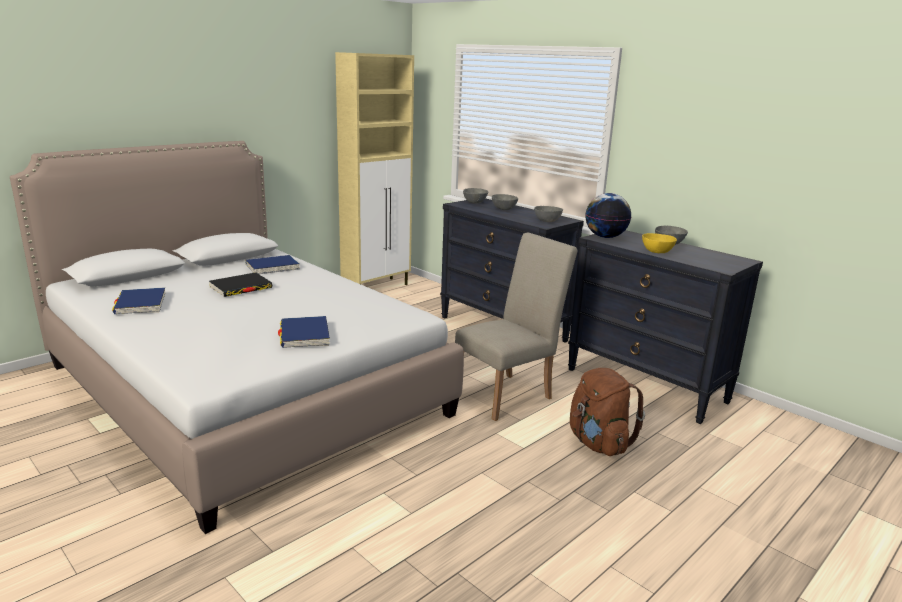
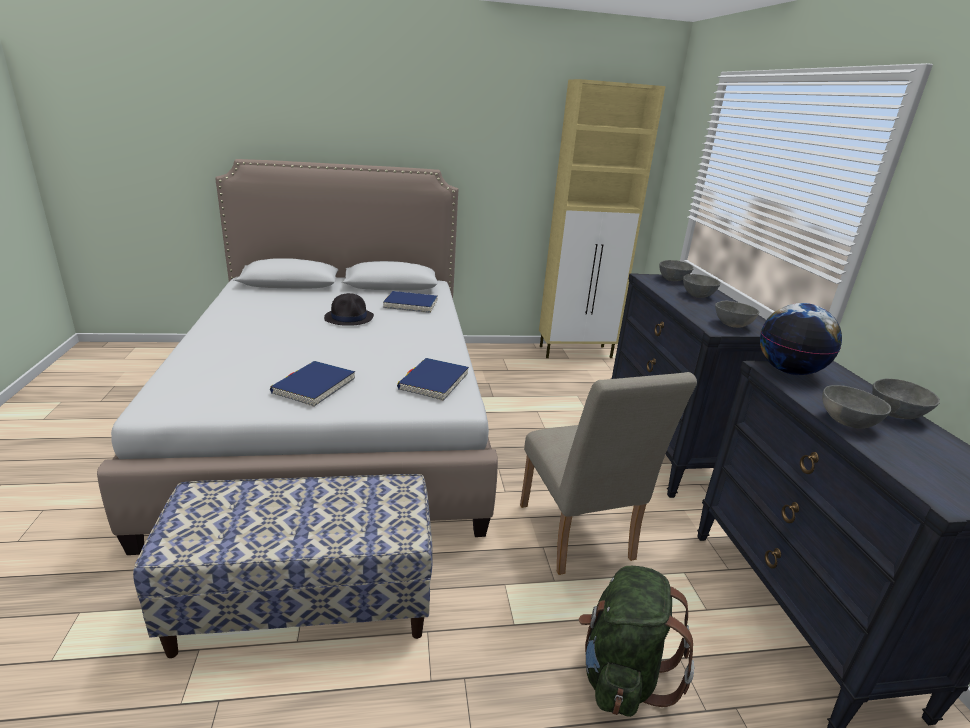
camera: 35 degrees right, 5 degrees up
(140, 304) = (253, 311): blue book -> blue book (434, 382)
(241, 288) = (349, 317): black book -> black hat
(389, 495) = (306, 603): none -> bench
(509, 394) = (578, 538): beige chair -> beige chair turned 75 degrees clockwise
(598, 443) = (621, 674): brown backpack -> green backpack
(656, 252) = (845, 421): yellow bowl -> grey bowl

